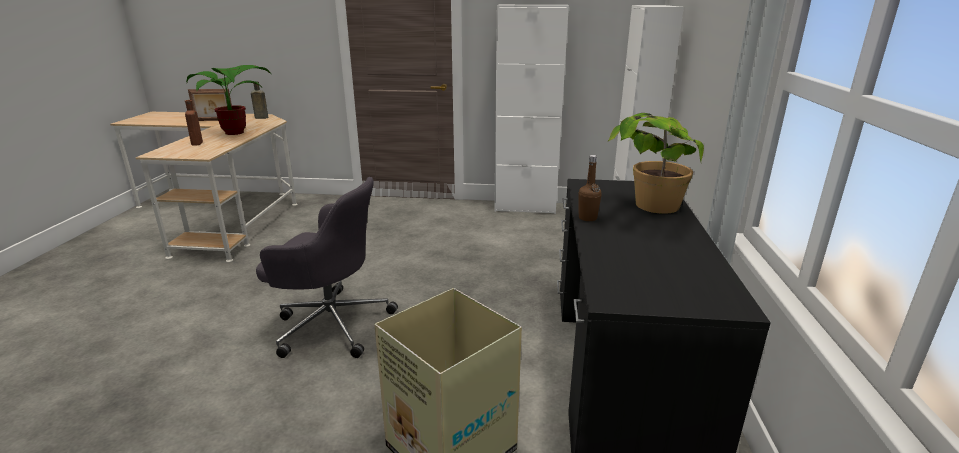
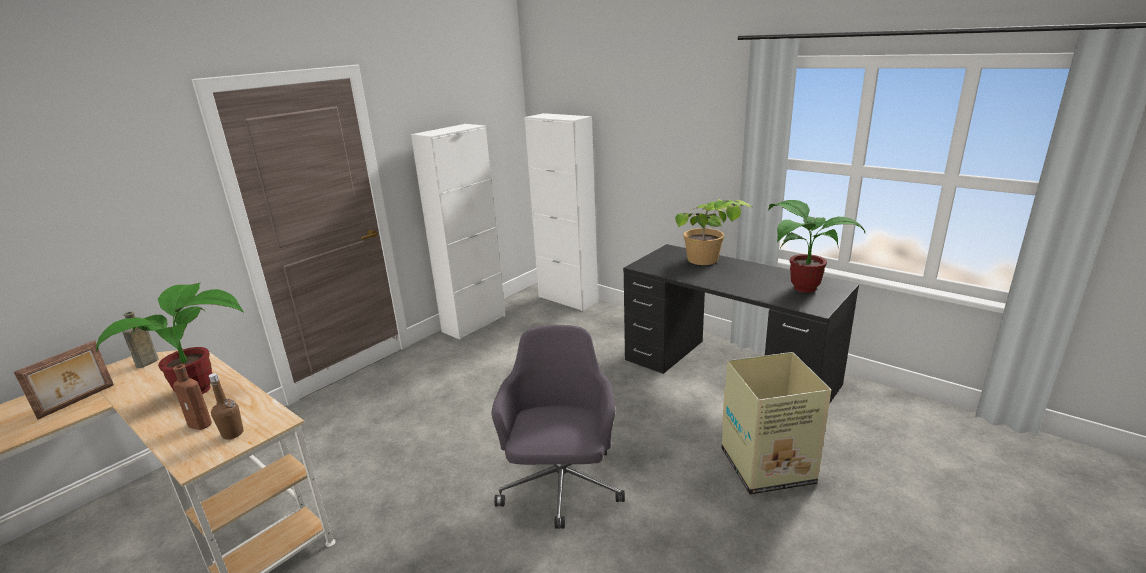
camera: 55 degrees left, 0 degrees up
(331, 324) = (561, 487): grey office chair -> grey office chair turned 45 degrees counterclockwise
(587, 218) = (703, 282): brown bottle -> brown bottle (233, 434)
(671, 276) = (800, 287): none -> potted plant

